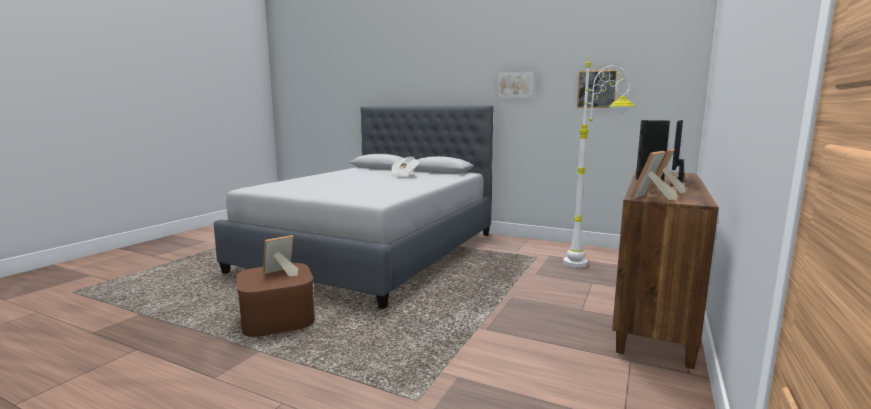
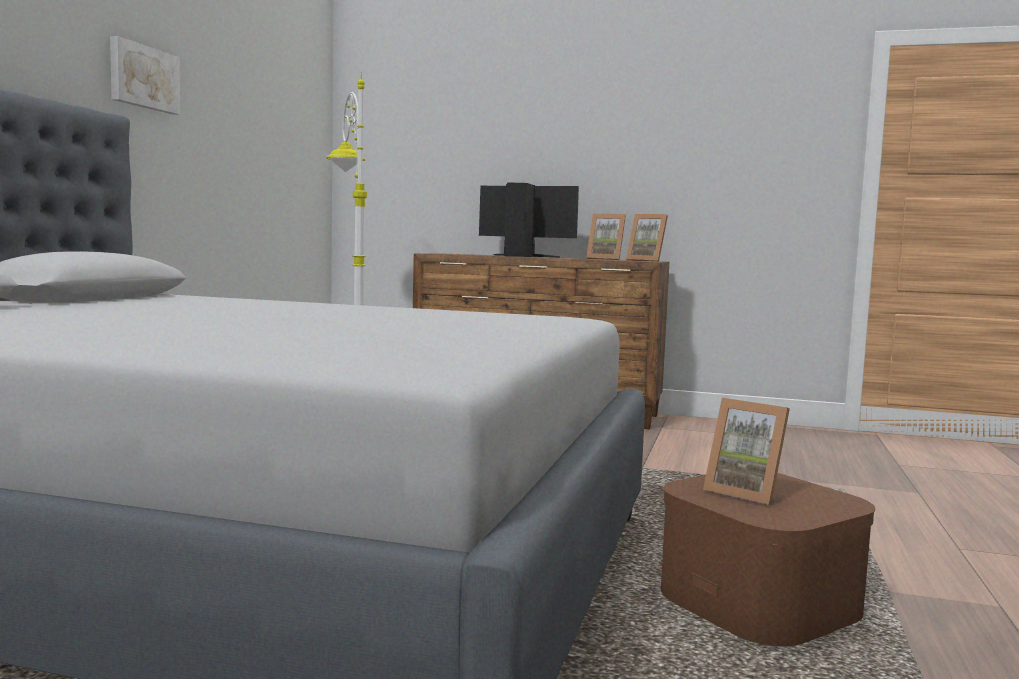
camera: 100 degrees left, 5 degrees down
(402, 176) = (164, 307): newspaper -> none
(597, 89) = (251, 120): picture -> none

